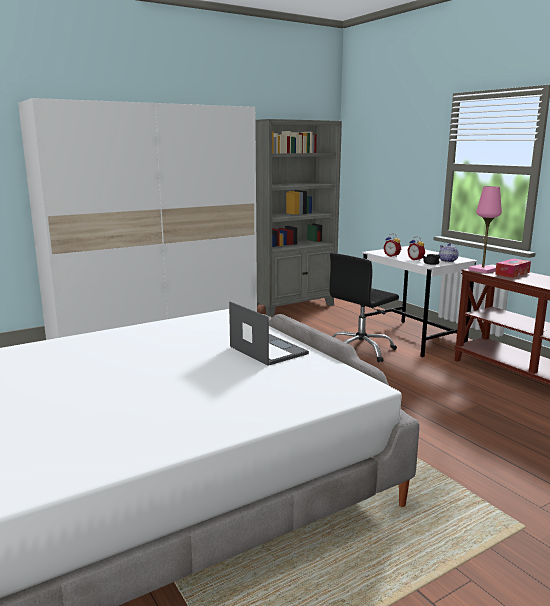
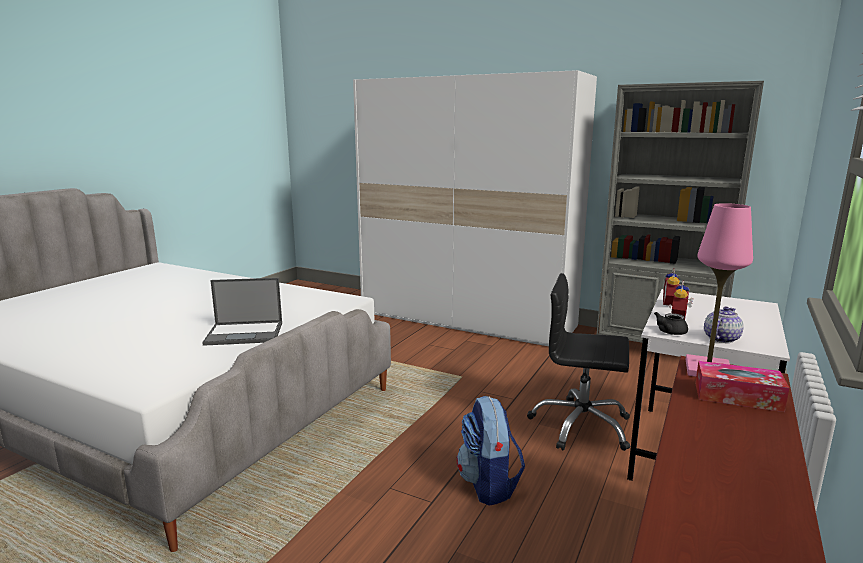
camera: 60 degrees right, 0 degrees up
(267, 350) = (245, 333): laptop -> laptop turned 60 degrees clockwise
(401, 388) = (489, 485): none -> backpack

